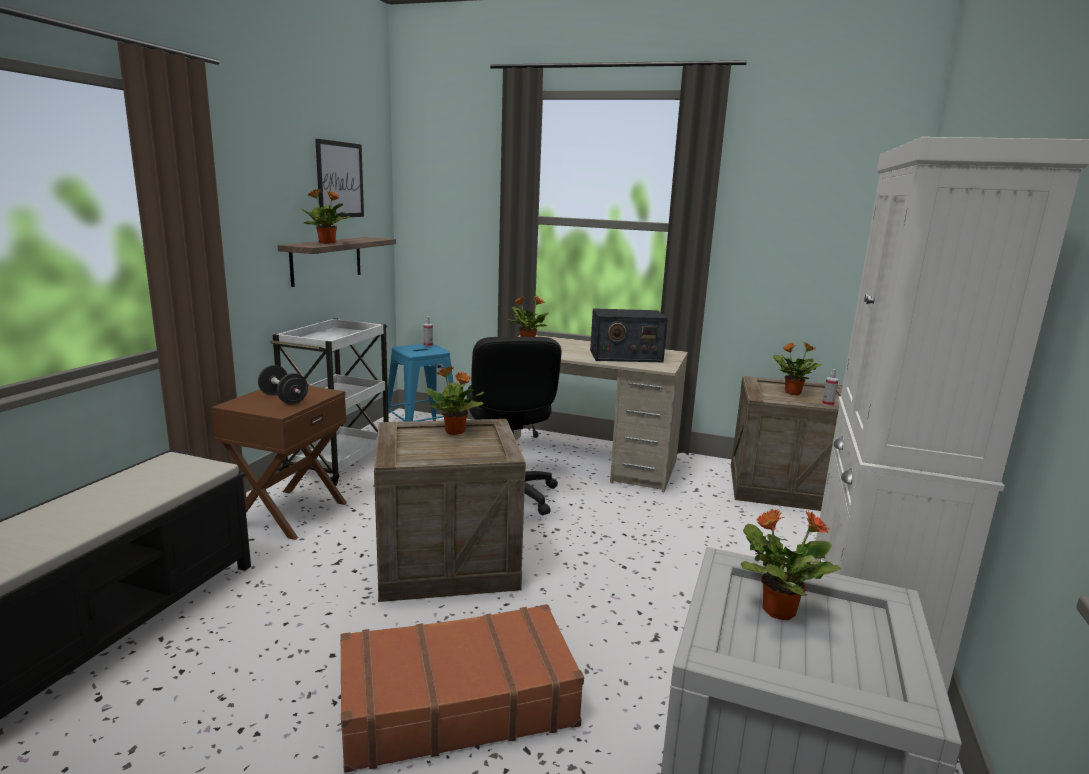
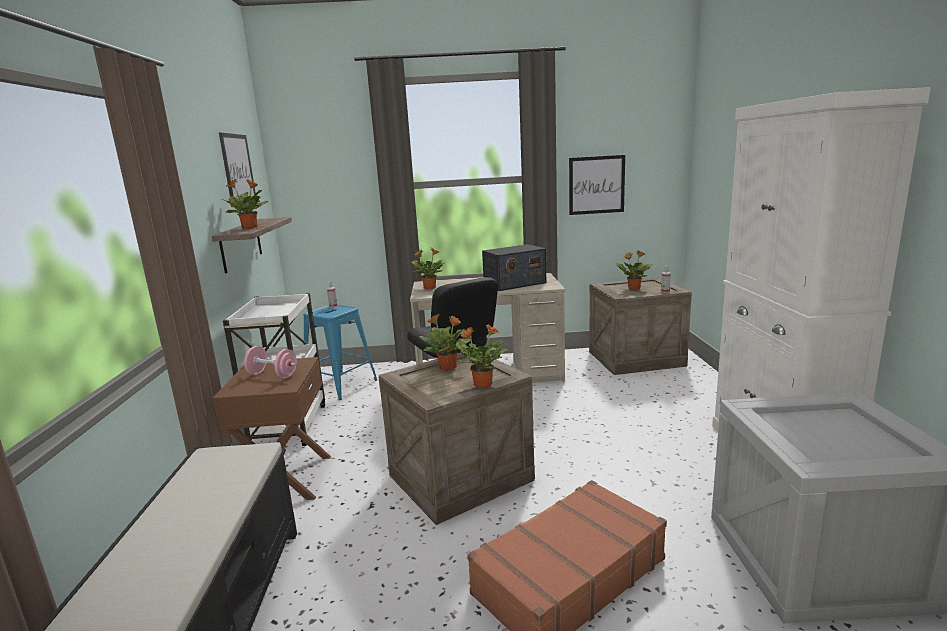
camera: 20 degrees left, 0 degrees up
(283, 399) = (273, 375): black dumbbell -> pink dumbbell
(772, 247) = (596, 185): none -> picture
(777, 610) = (802, 427): potted plant -> potted plant (482, 384)

